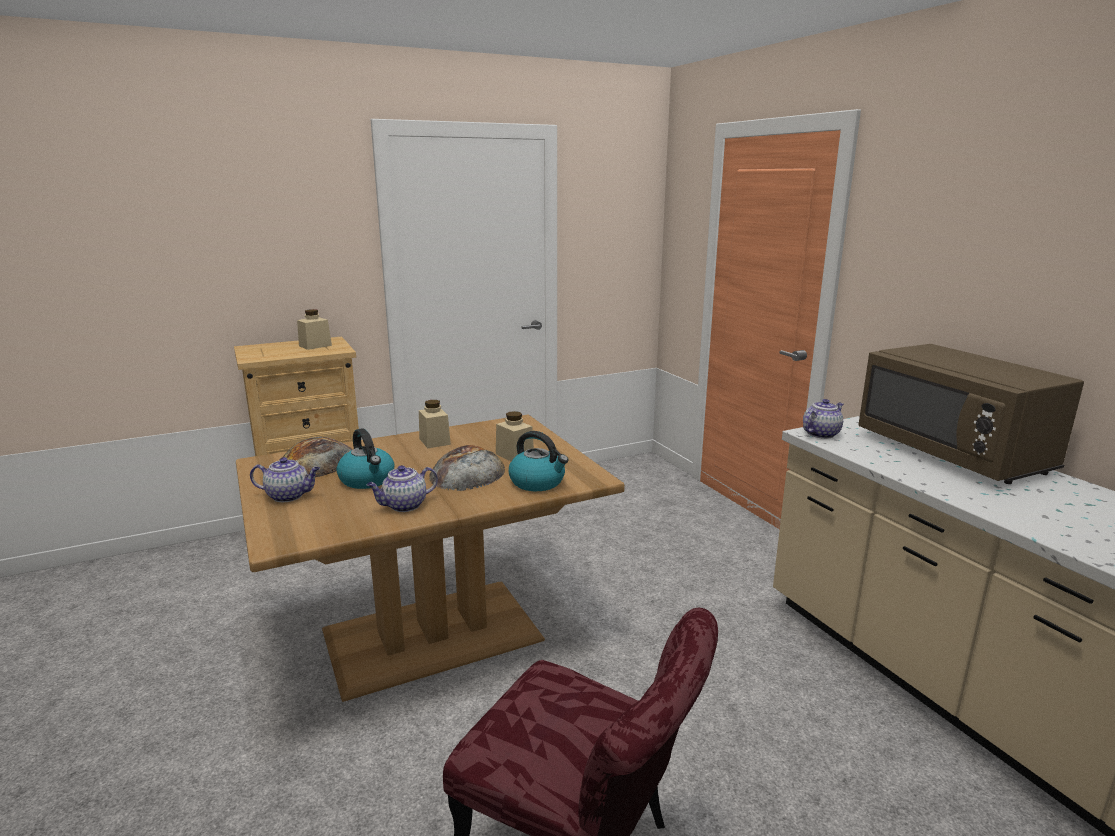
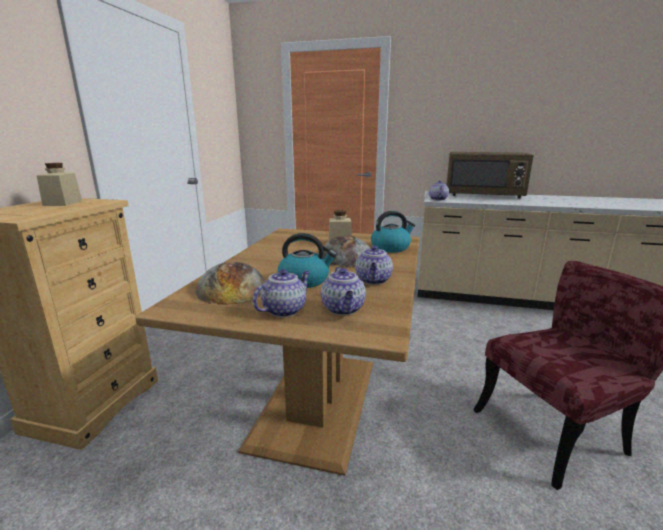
camera: 50 degrees left, 0 degrees up
(313, 515) = (343, 309): none -> teapot
(434, 441) = (273, 252): beige jar -> none

